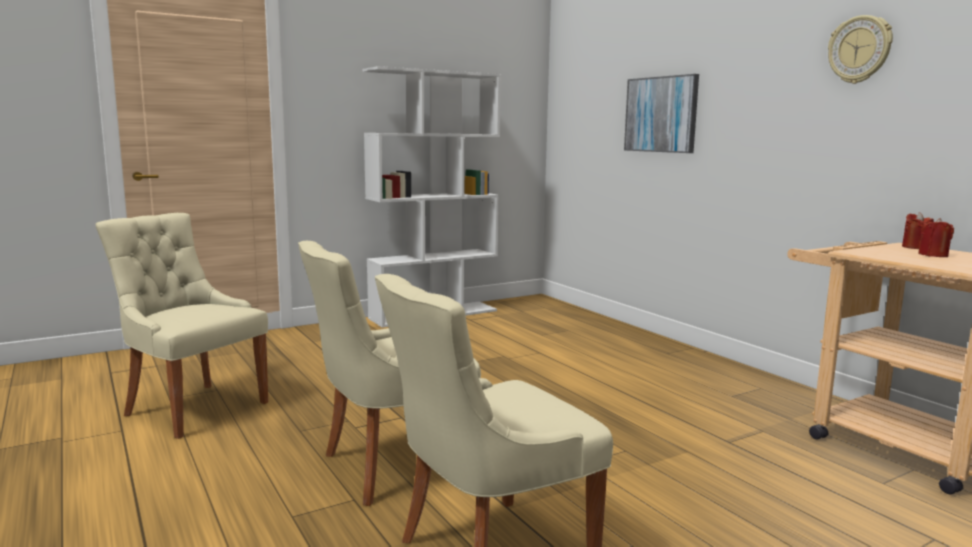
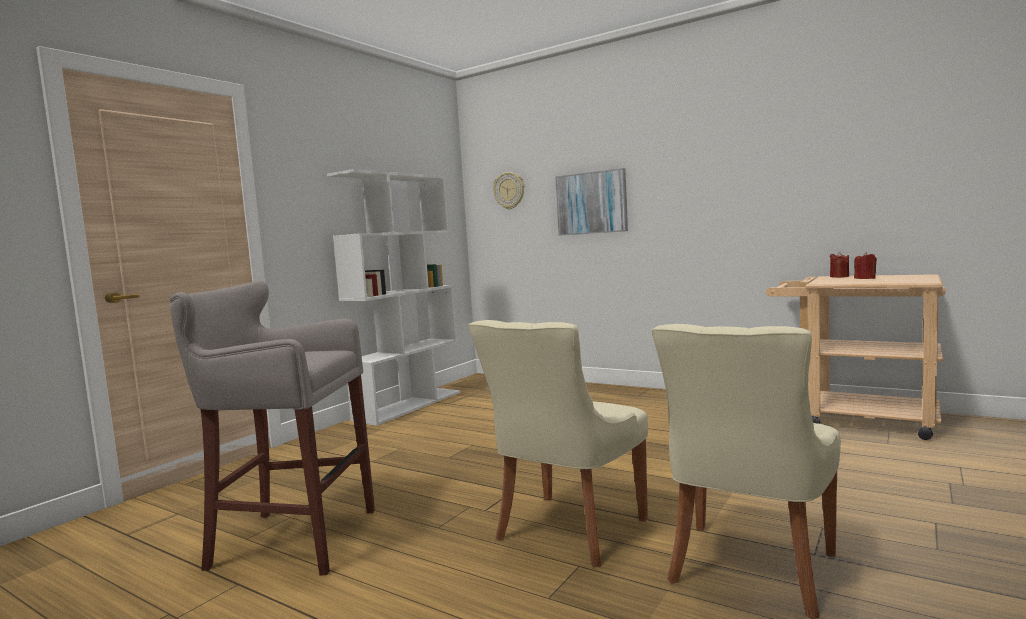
camera: 25 degrees left, 5 degrees down
(193, 408) = (289, 539): beige chair -> grey stool
(859, 50) = (764, 143): wall clock -> wall clock (509, 190)

